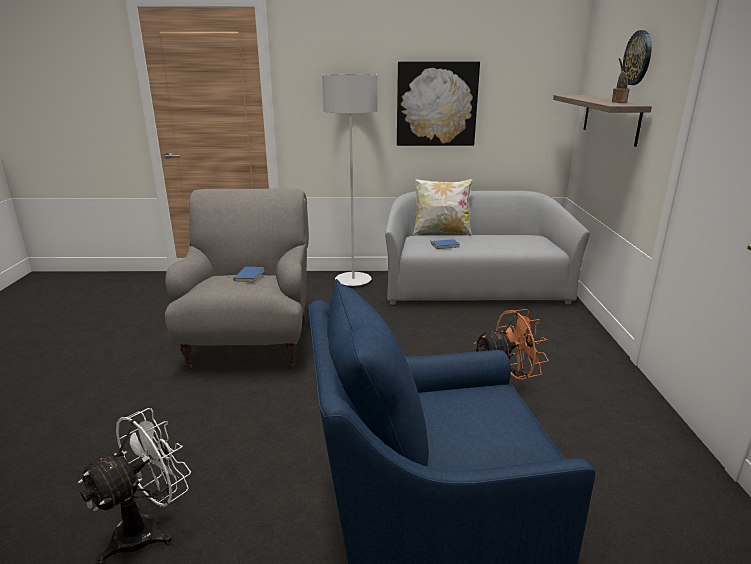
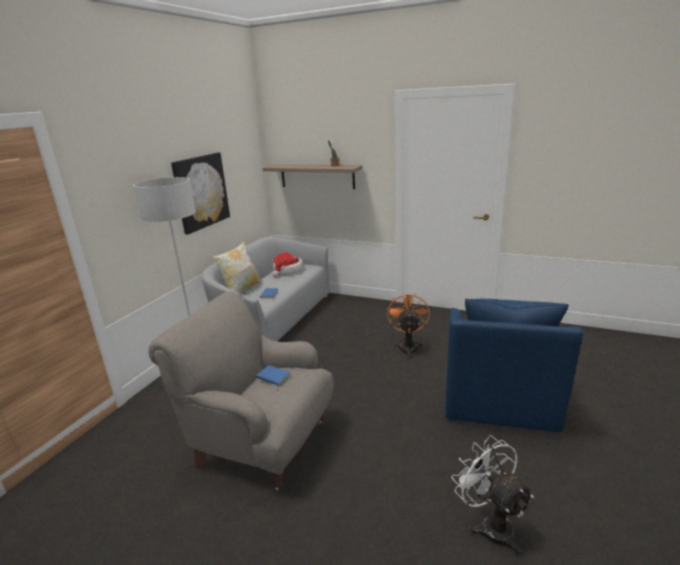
camera: 65 degrees left, 0 degrees up
(518, 240) = (287, 271): none -> hat
(638, 58) = (336, 139): wall clock -> none

